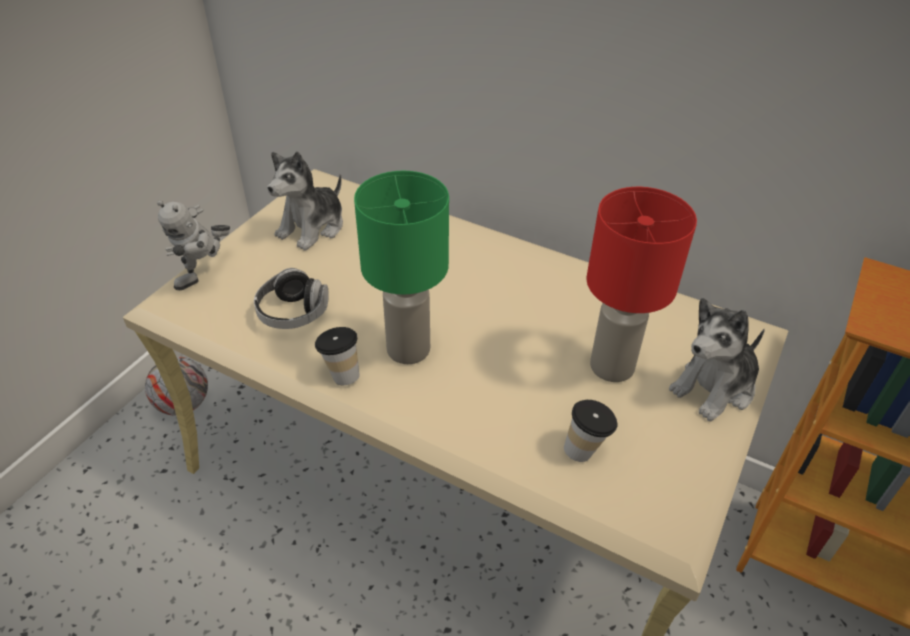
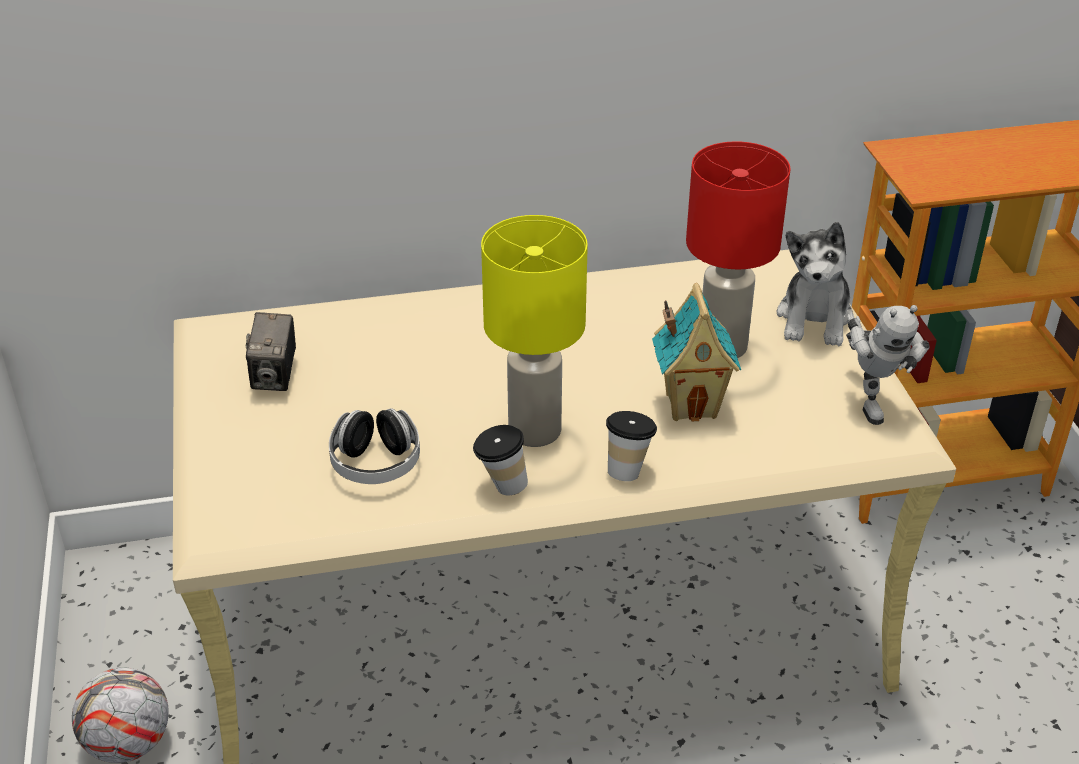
camera: 40 degrees left, 5 degrees down
(206, 276) = (223, 485): toy robot -> toy robot (871, 400)
(312, 227) = (275, 376): plush toy -> camera
(407, 349) = (533, 431): green table lamp -> yellow table lamp
(535, 396) = (691, 405): none -> toy house
(586, 450) = (778, 420): cup -> cup (628, 469)

